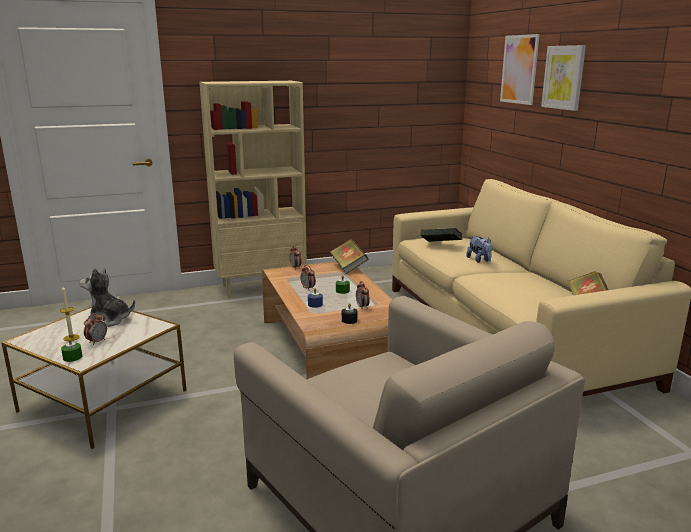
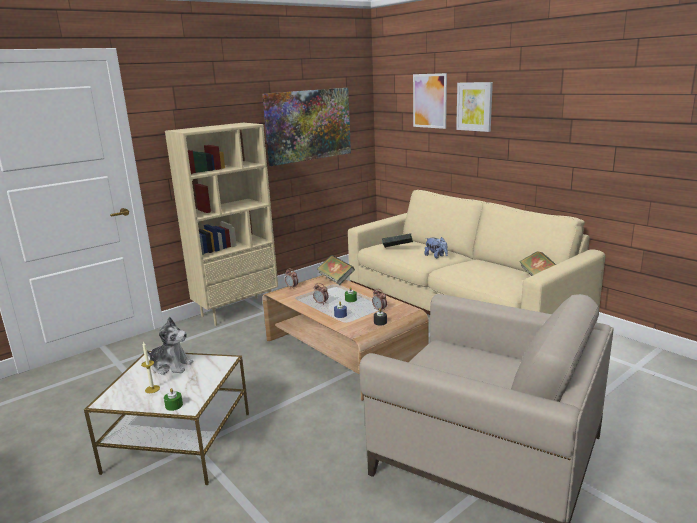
camera: 20 degrees left, 0 degrees up
(97, 341) = (181, 387): alarm clock -> none
(108, 320) = (171, 366): plush toy -> plush toy turned 150 degrees counterclockwise
(374, 90) = (308, 125): none -> picture

